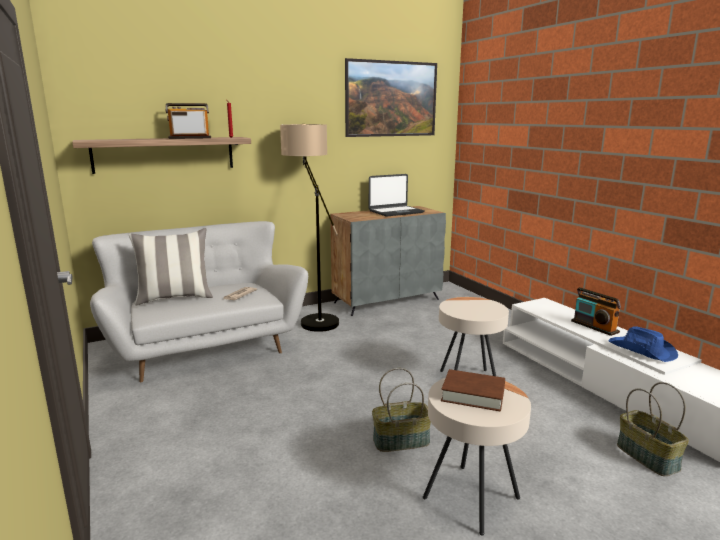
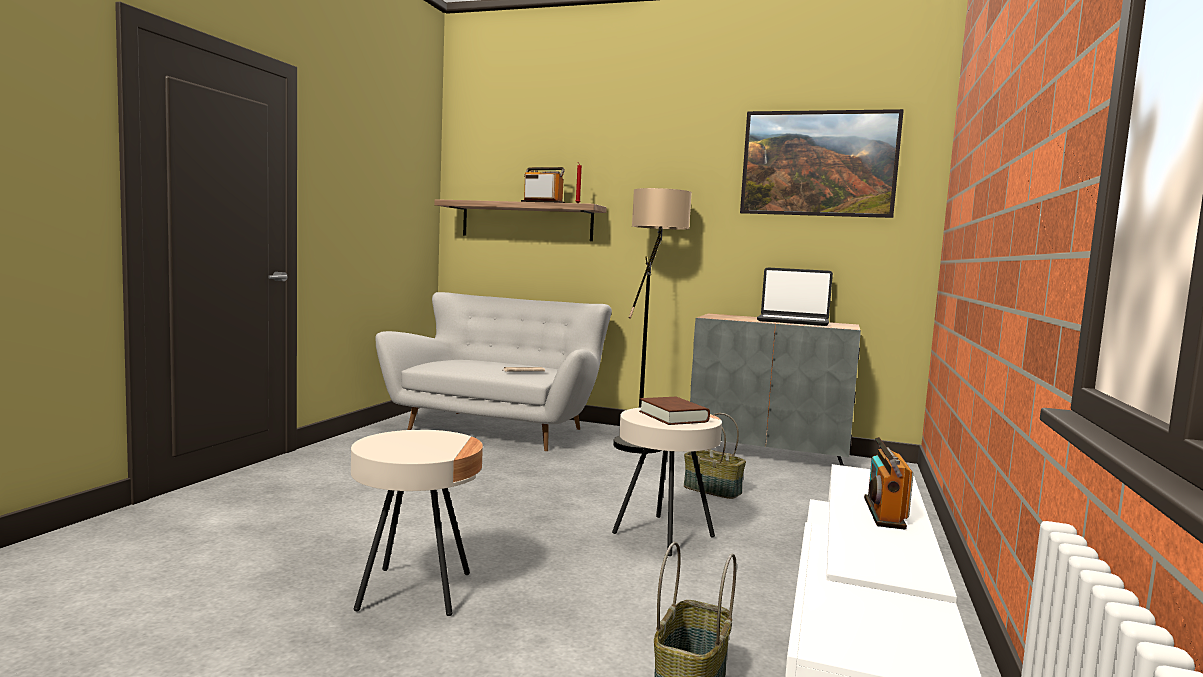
camera: 45 degrees right, 10 degrees down
(175, 298) = (474, 362): pillow -> none
(401, 440) = (474, 535): basket -> basket (713, 490)
(473, 394) = (421, 442): brown book -> brown book (673, 417)
(642, 350) = (874, 551): blue hat -> none

